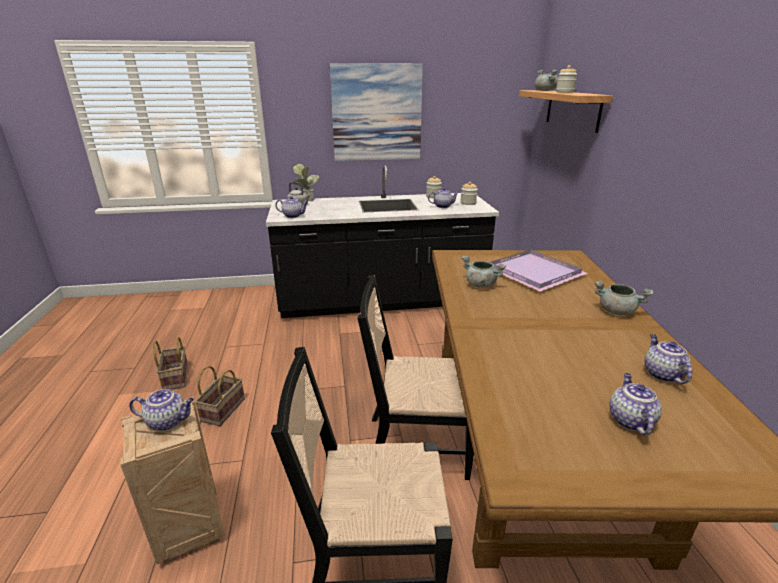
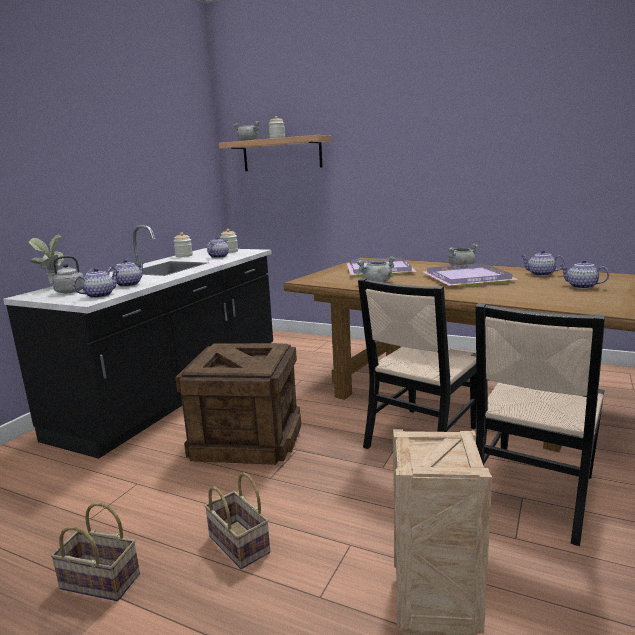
camera: 55 degrees left, 10 degrees down
(168, 421) = (429, 445): teapot -> teapot (129, 284)
(340, 359) = (248, 440): none -> crate
(377, 113) = (96, 169): picture -> none
(560, 325) = (465, 278): none -> purple tray

